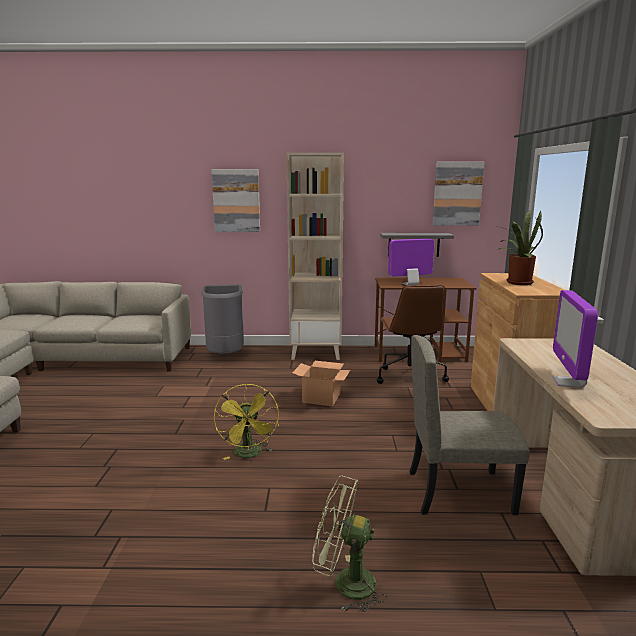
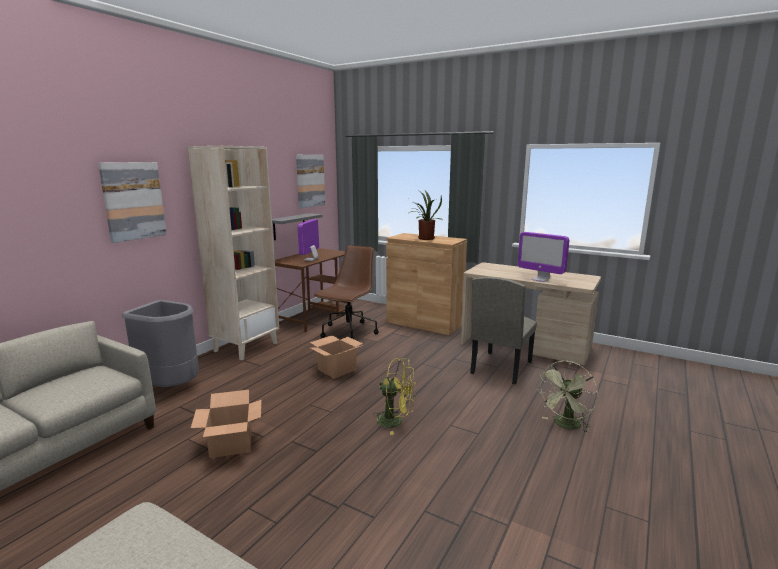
camera: 60 degrees left, 0 degrees up
(166, 401) = (232, 444): none -> cardboard box
(409, 378) = (348, 332): brown office chair -> brown office chair turned 90 degrees counterclockwise

